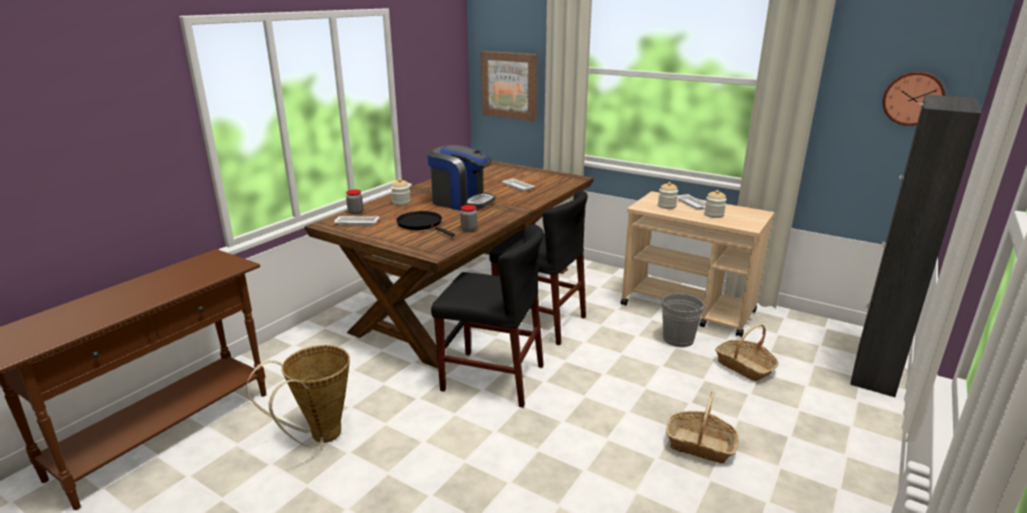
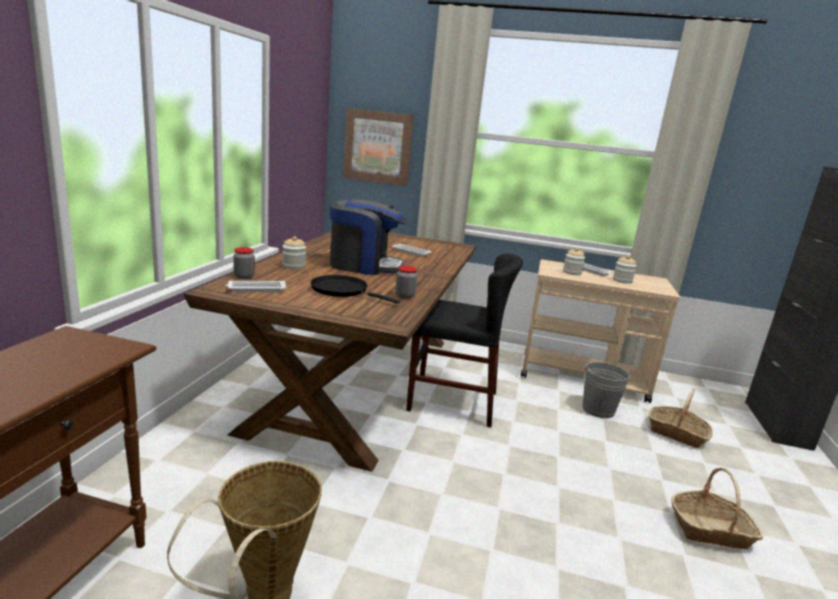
camera: 20 degrees left, 5 degrees down
(493, 378) = (445, 476): black chair -> none
(913, 98) = (792, 173): wall clock -> none

